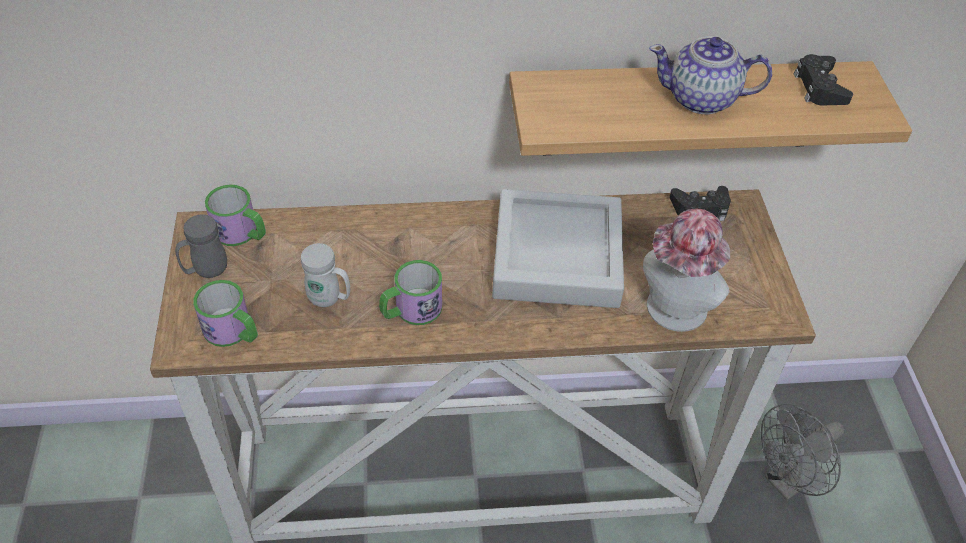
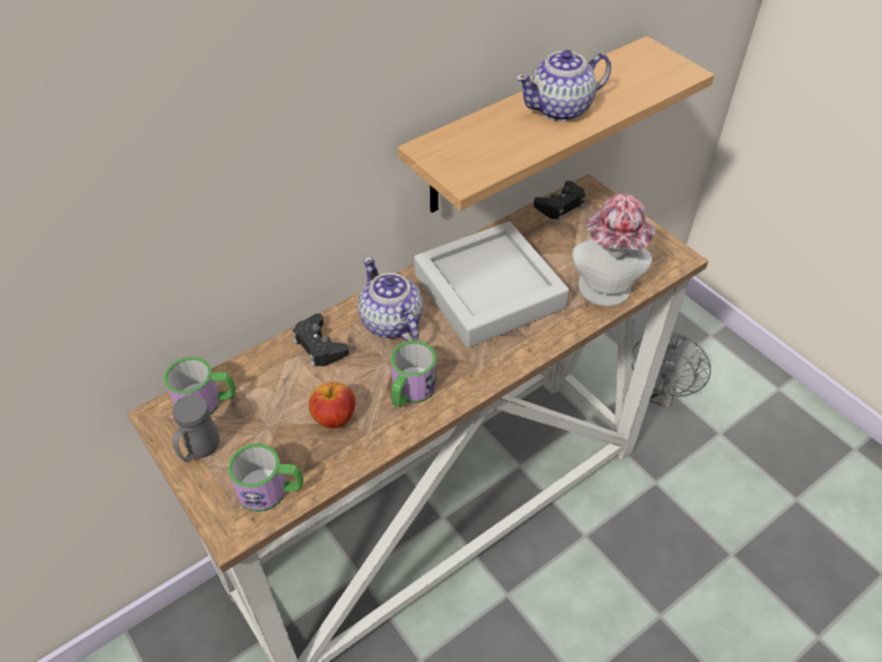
camera: 30 degrees left, 0 degrees up
(329, 299) = (334, 418): white mug -> apple
(443, 242) = (391, 323): none -> teapot
(819, 87) = (630, 68): black game controller -> black game controller (319, 346)

